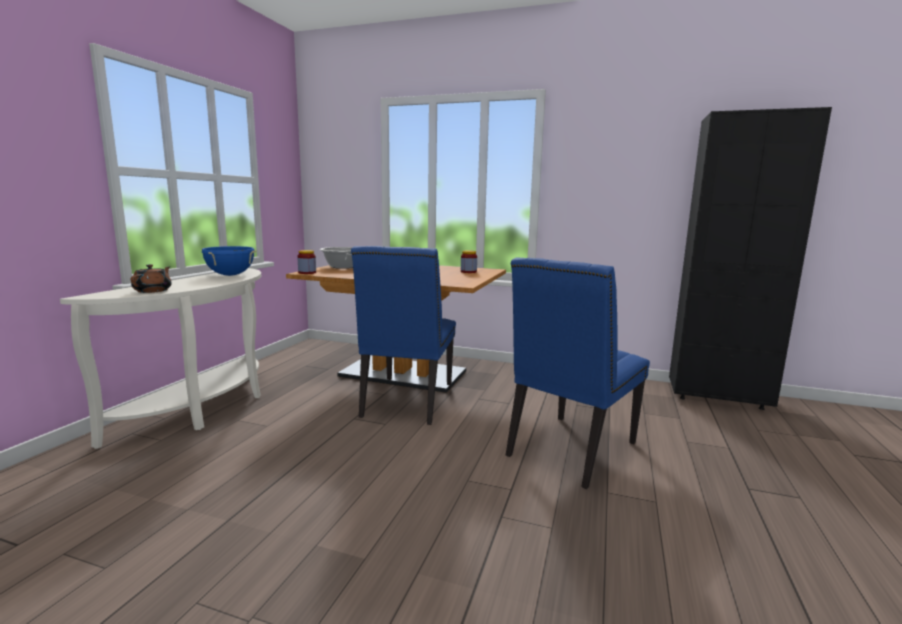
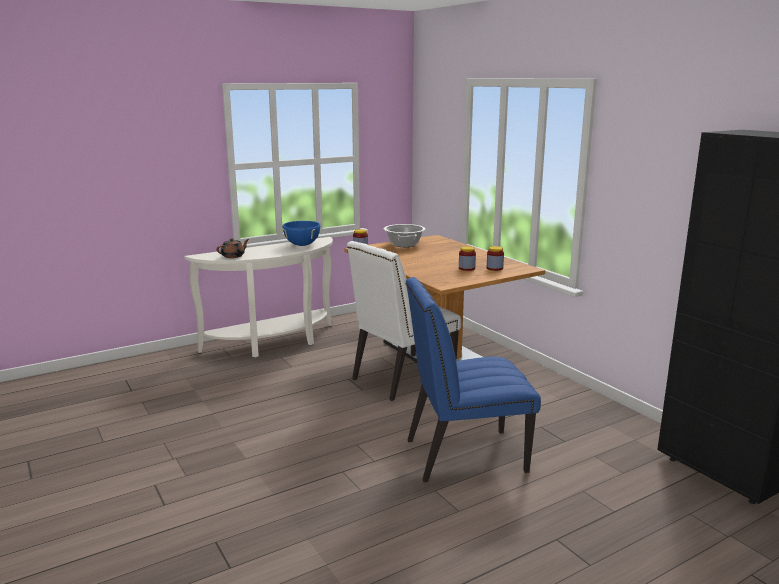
camera: 40 degrees right, 5 degrees up
(407, 401) = (403, 378): blue chair -> white chair
(447, 274) = (466, 268): none -> jar

